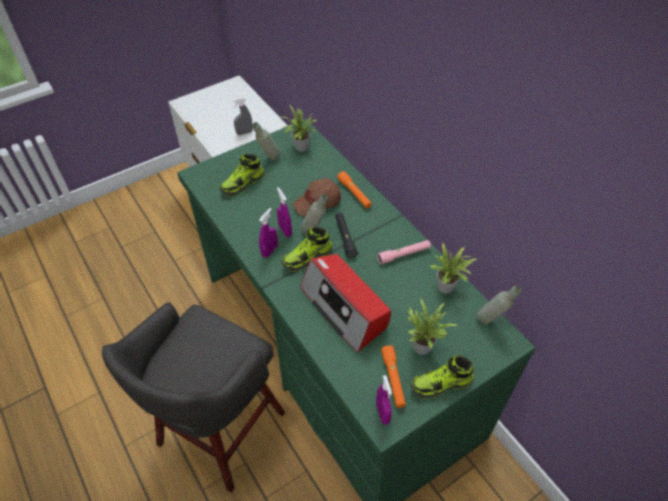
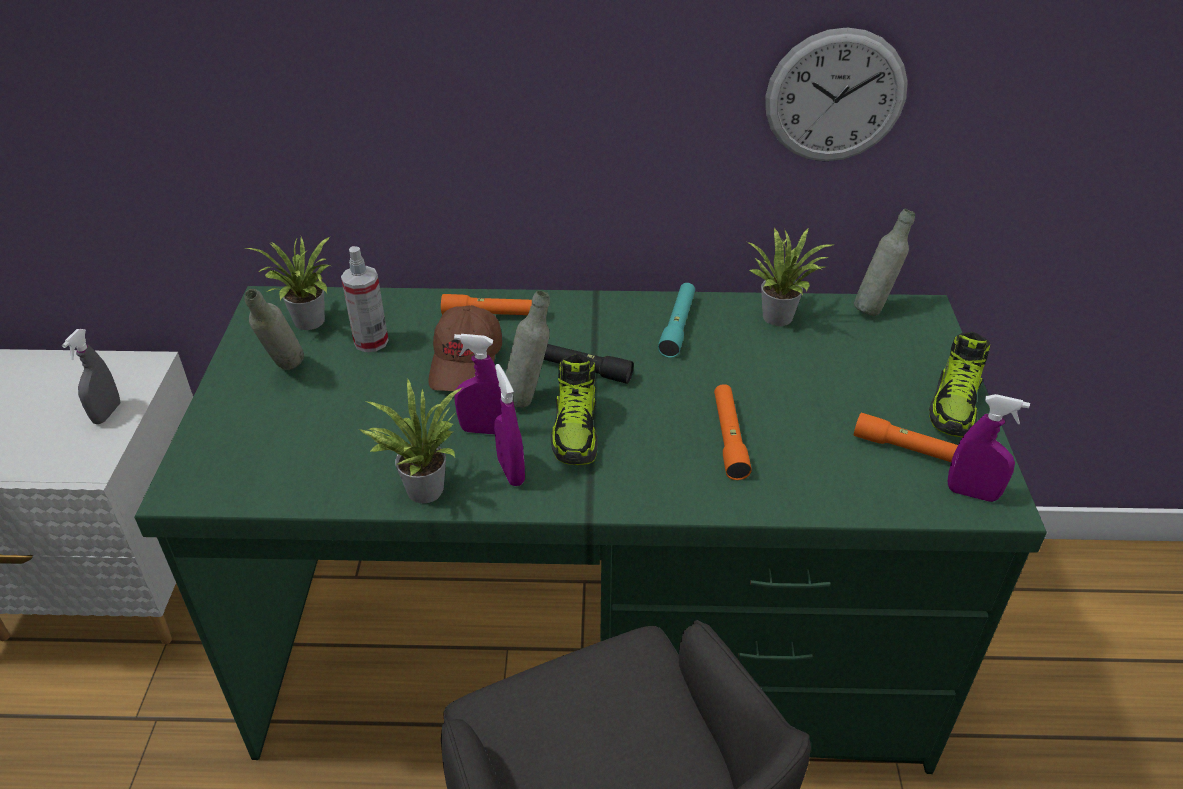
camera: 55 degrees left, 10 degrees down
(242, 184) = (300, 433): shoe -> none
(305, 170) = (371, 341): none -> spray bottle
(345, 308) = (729, 438): radio -> orange flashlight
(404, 254) = (678, 326): pink flashlight -> turquoise flashlight
(422, 344) = (868, 390): potted plant -> potted plant (421, 487)
(508, 206) = (835, 97): none -> wall clock

